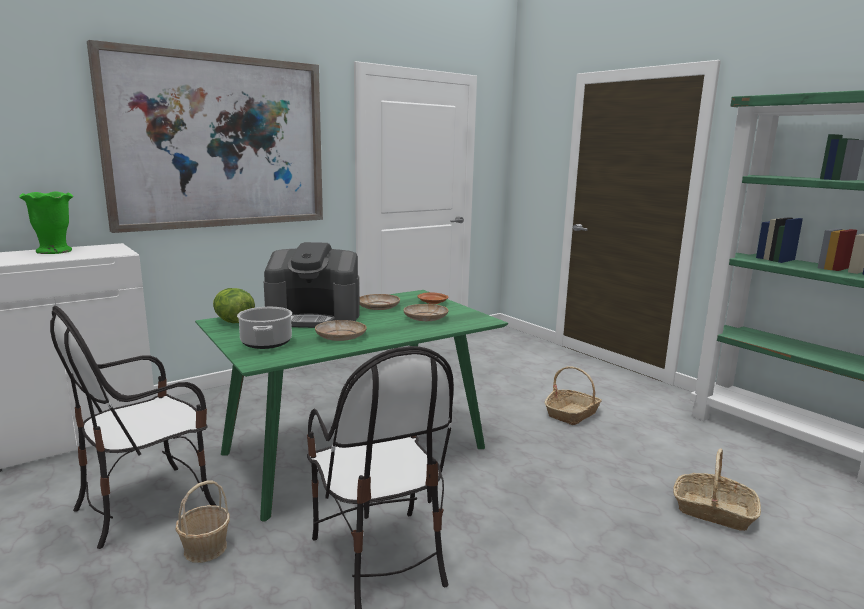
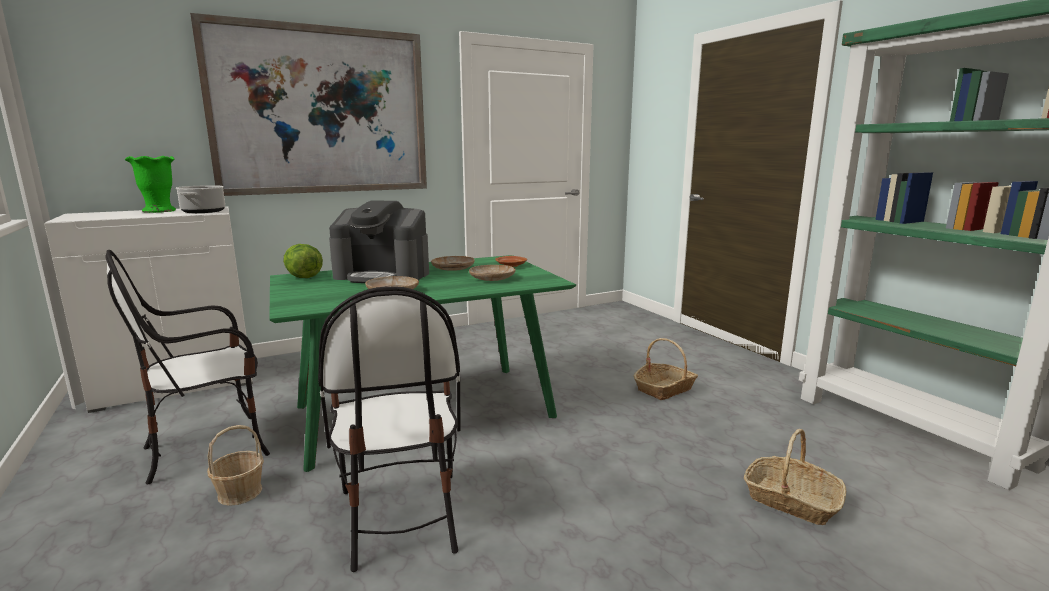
camera: 10 degrees right, 0 degrees up
(266, 343) = (316, 295): cooking pot -> cooking pot (203, 211)

